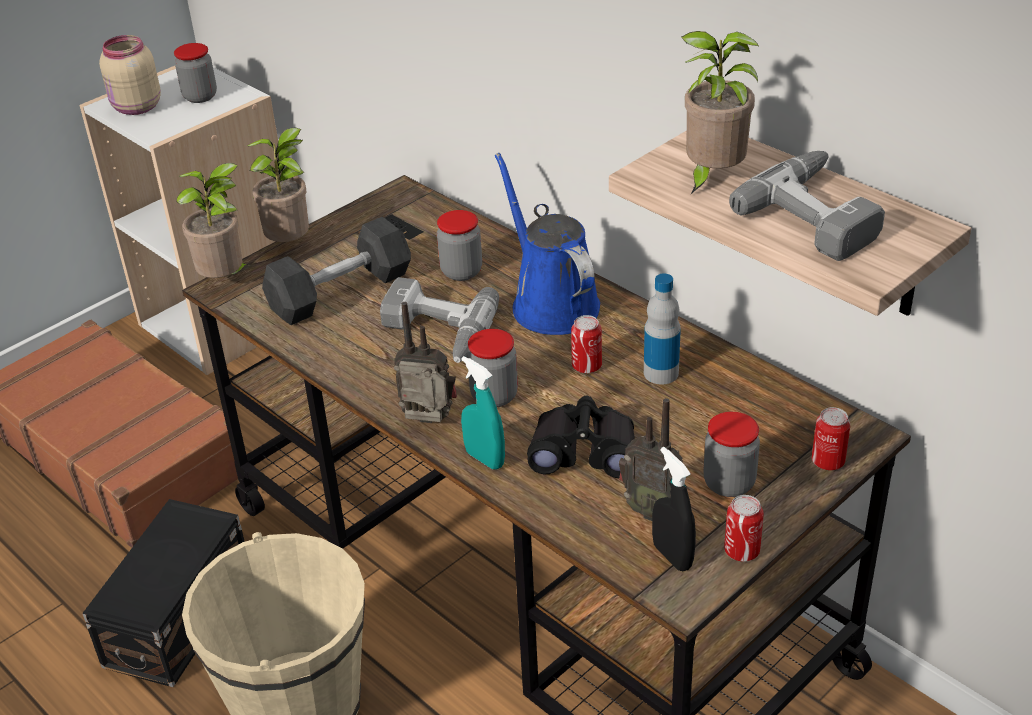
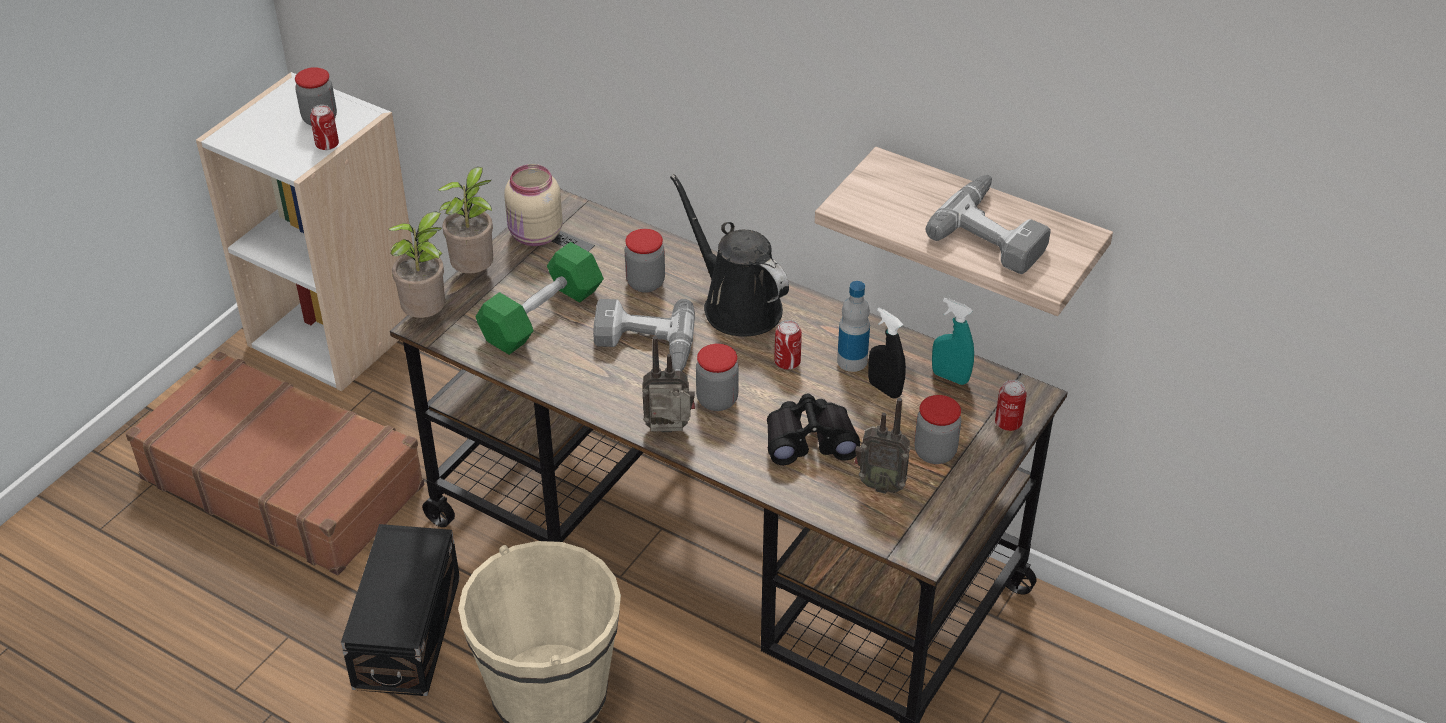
camera: 15 degrees left, 5 degrees up
(136, 108) = (258, 138): beige jar -> beige jar (535, 235)
(340, 292) = (542, 316): grey dumbbell -> green dumbbell
(484, 459) = (728, 458): turquoise spray bottle -> turquoise spray bottle (950, 377)
(551, 303) = (736, 305): blue watering can -> black watering can
(672, 556) = (907, 520): black spray bottle -> black spray bottle (884, 389)
(711, 178) = (900, 205): potted plant -> none
(741, 551) = (960, 507): can -> can (327, 145)

